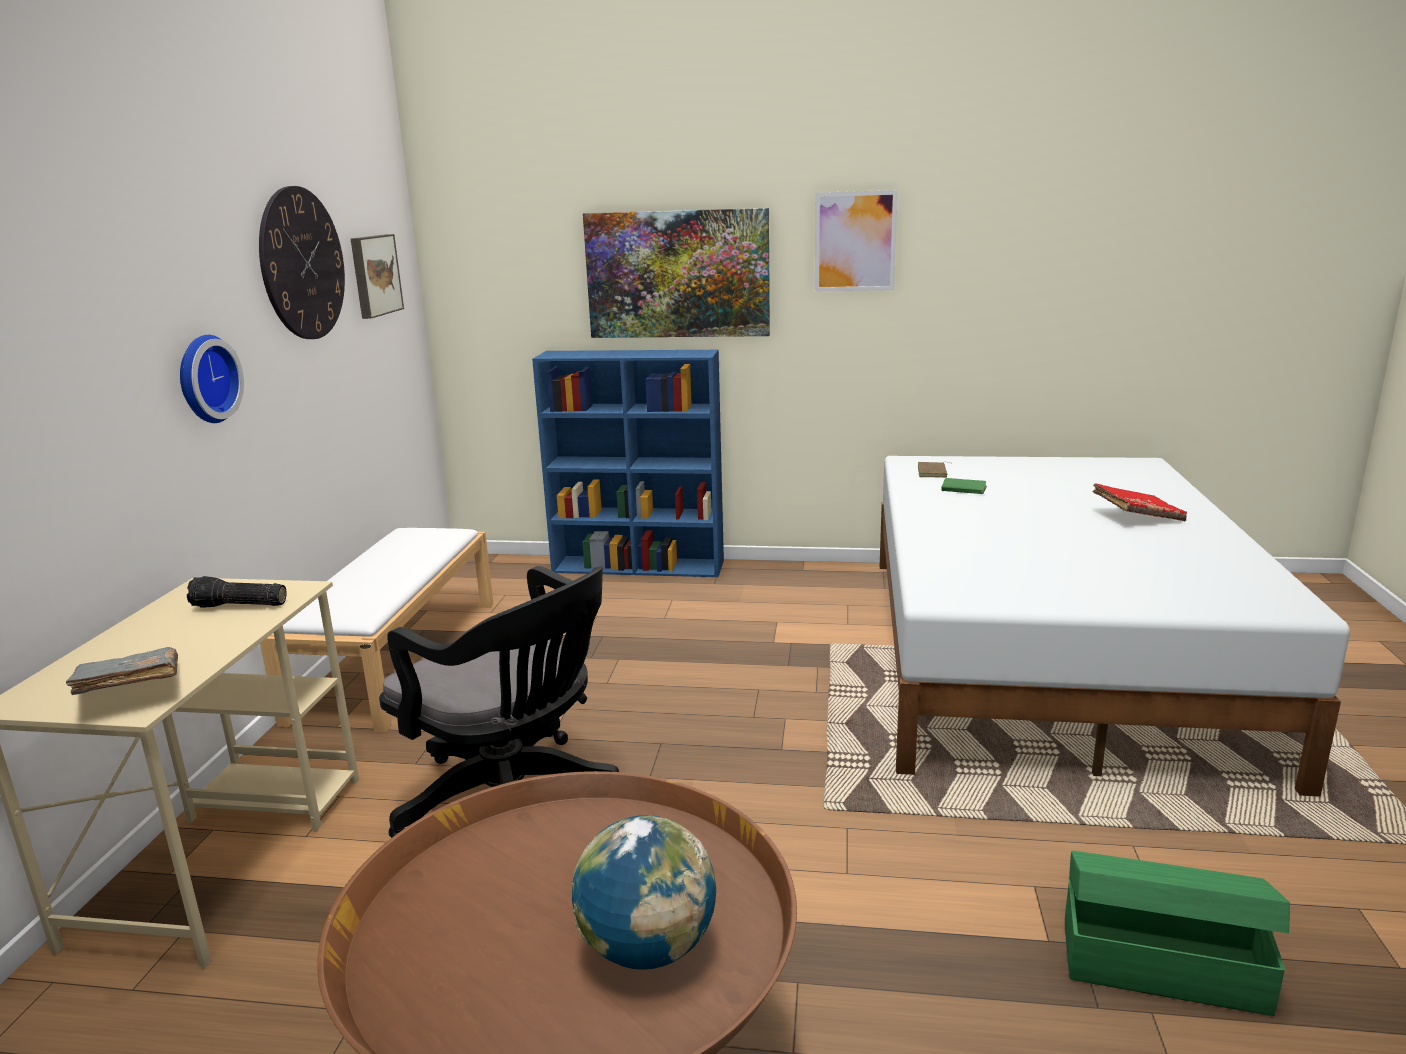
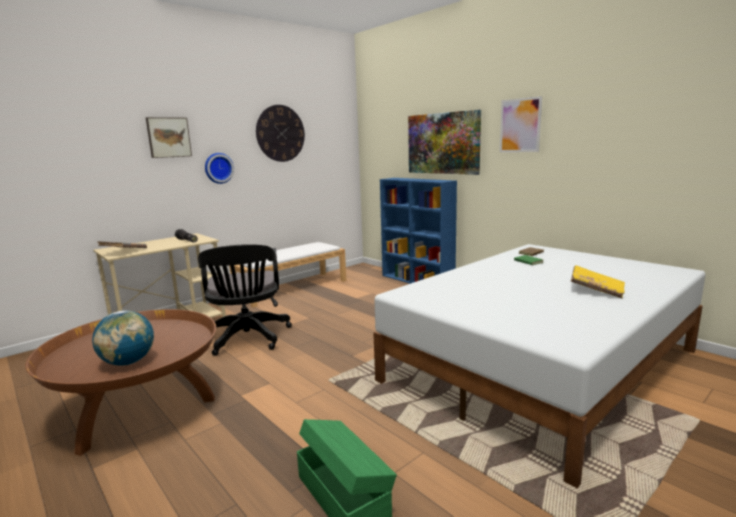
camera: 40 degrees right, 5 degrees down
(374, 275) = (325, 141): picture -> picture (168, 137)
(1137, 516) = (596, 290): red book -> yellow book

